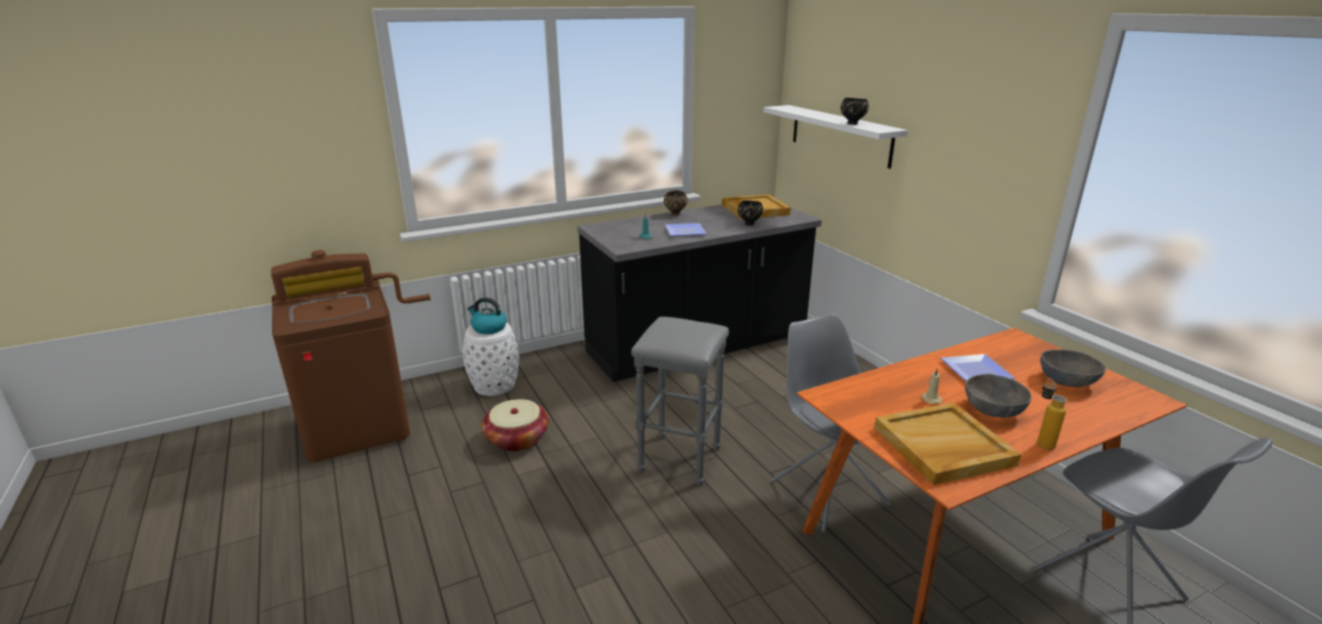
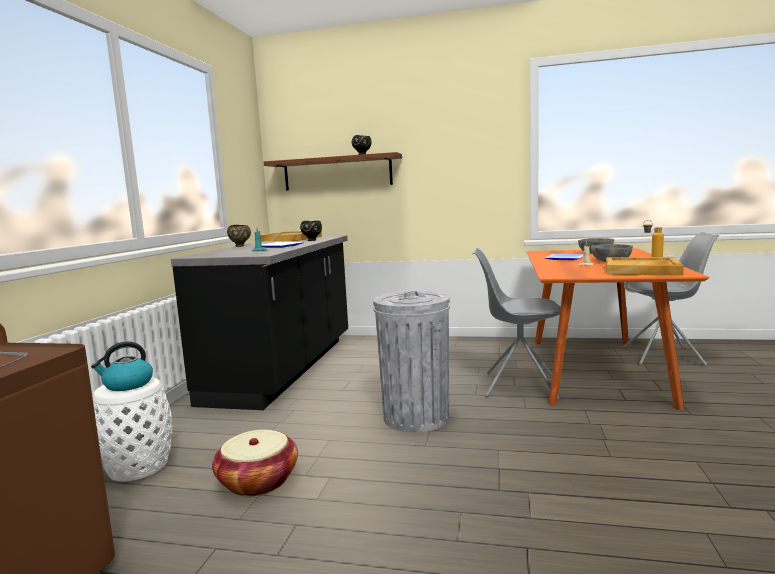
camera: 50 degrees left, 15 degrees down
(680, 460) = (416, 417): grey stool -> grey trash can
(840, 135) = (337, 173): white shelf -> brown shelf

